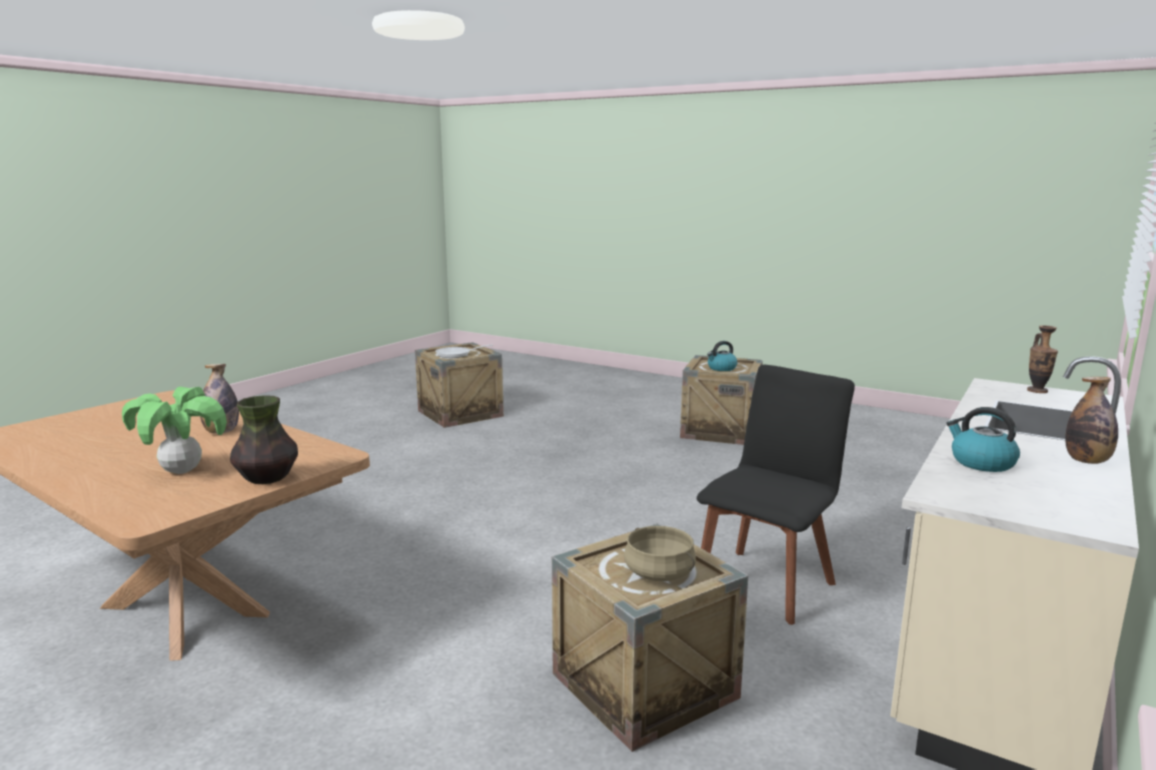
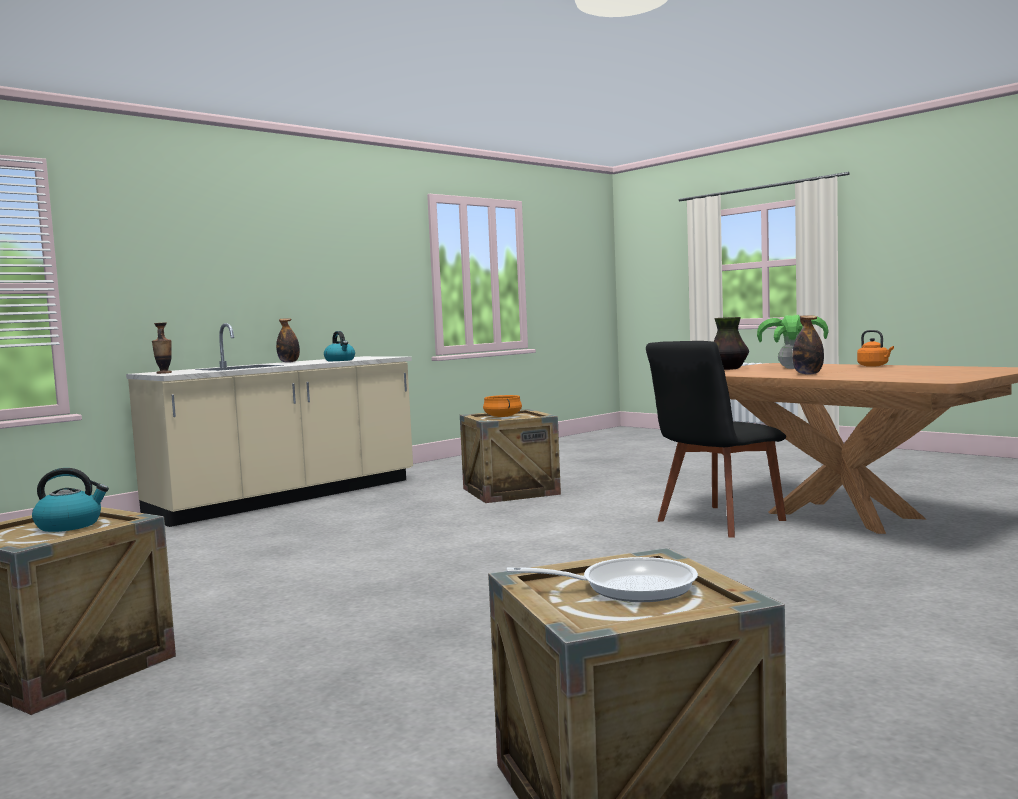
camera: 165 degrees left, 10 degrees down
(65, 472) = (874, 366): none -> orange kettle
(660, 573) = (502, 416): beige cooking pot -> orange cooking pot
(767, 582) = (372, 517): black chair -> black chair (717, 522)

